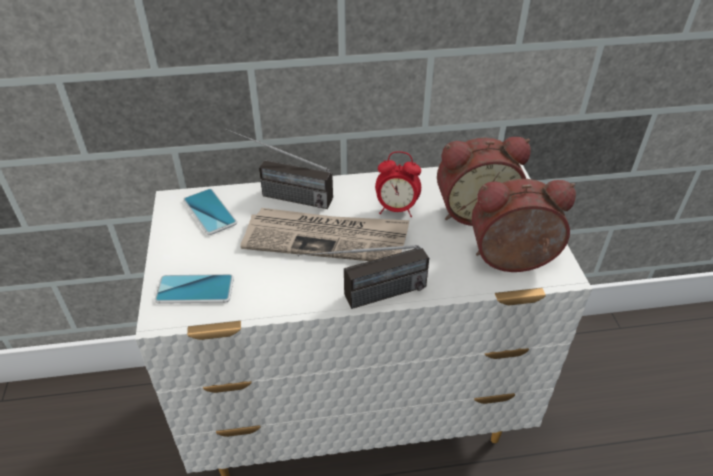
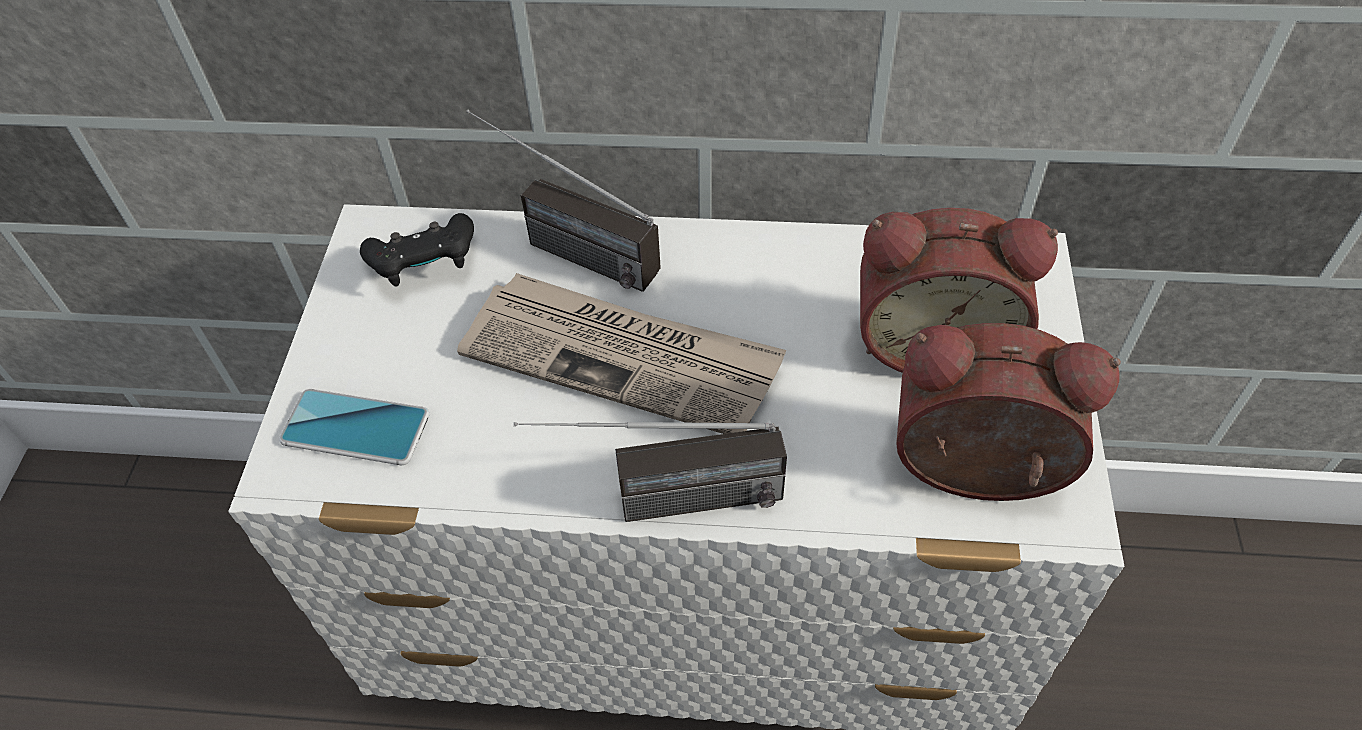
camera: 15 degrees right, 10 degrees up
(209, 212) = (425, 265): phone -> black game controller
(396, 209) = (776, 314): alarm clock -> none

